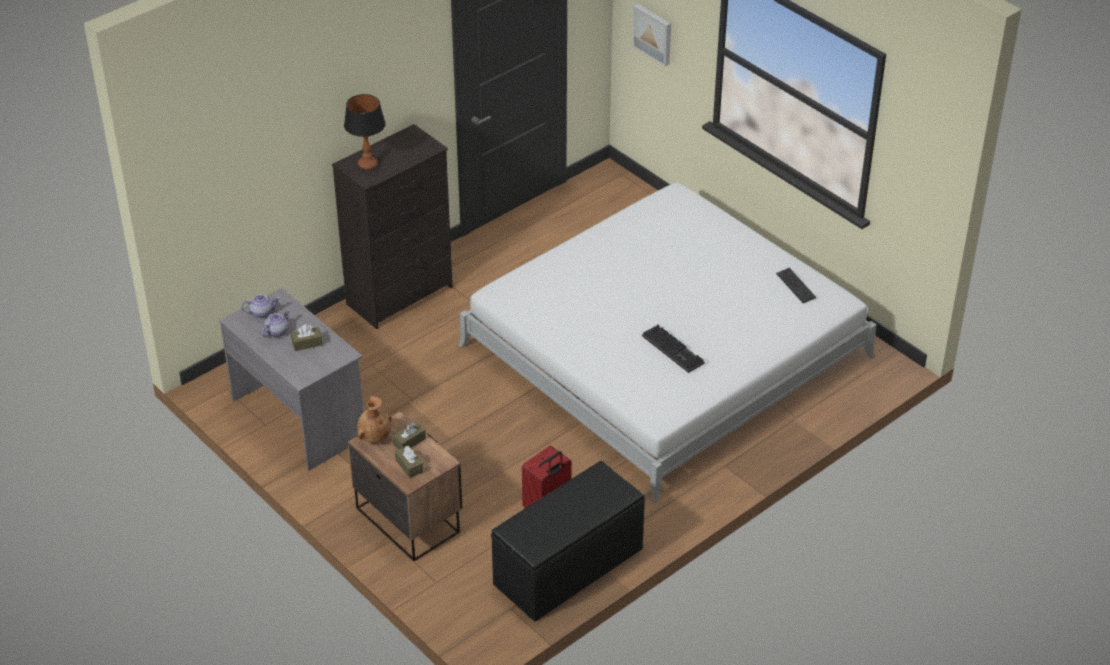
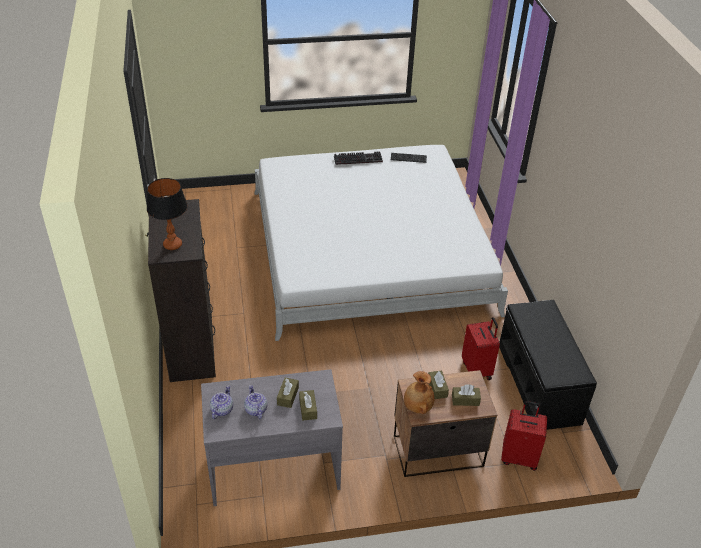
camera: 60 degrees left, 0 degrees up
(302, 361) = (308, 409): none -> brown tissue box
(446, 584) = (519, 457): none -> red suitcase
(653, 34) = (193, 66): picture -> none
(674, 350) = (424, 227): keyboard -> keyboard (358, 159)

